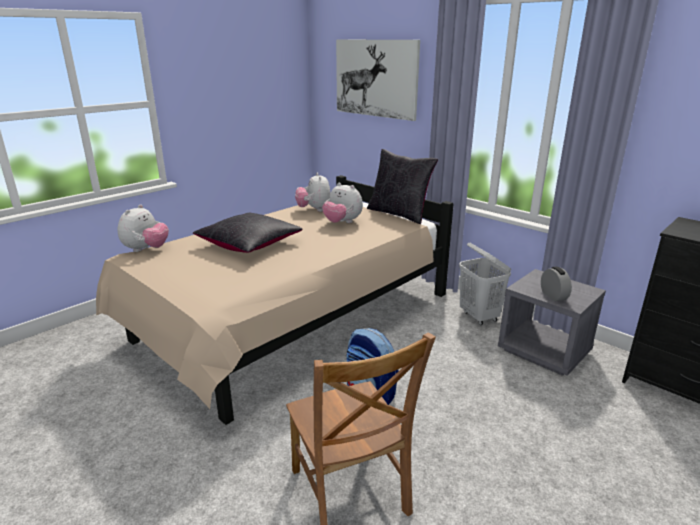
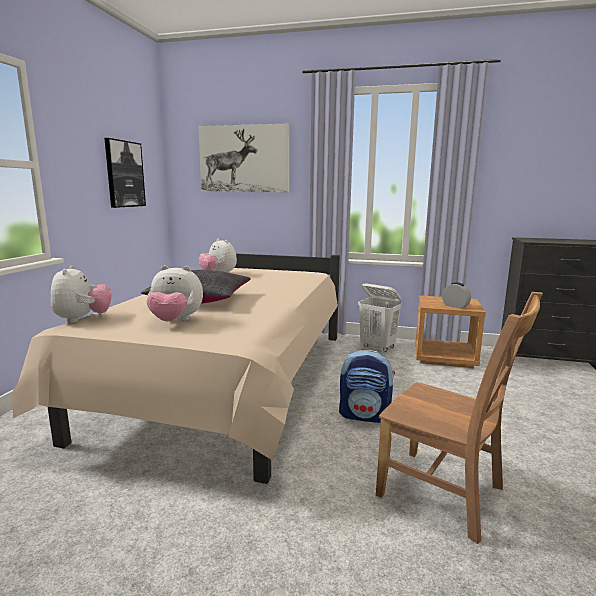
camera: 30 degrees left, 10 degrees down
(253, 97) = (124, 174): none -> picture
(342, 222) = (261, 278): plush toy -> plush toy (175, 321)
(399, 214) = (296, 270): black pillow -> none
(544, 351) = (445, 357): grey nightstand -> brown nightstand

